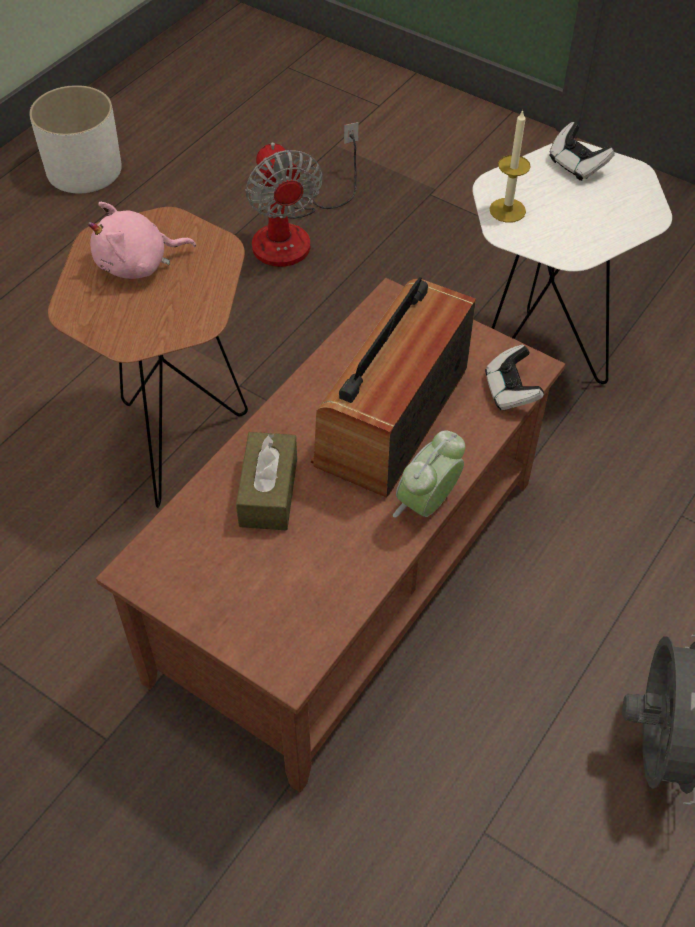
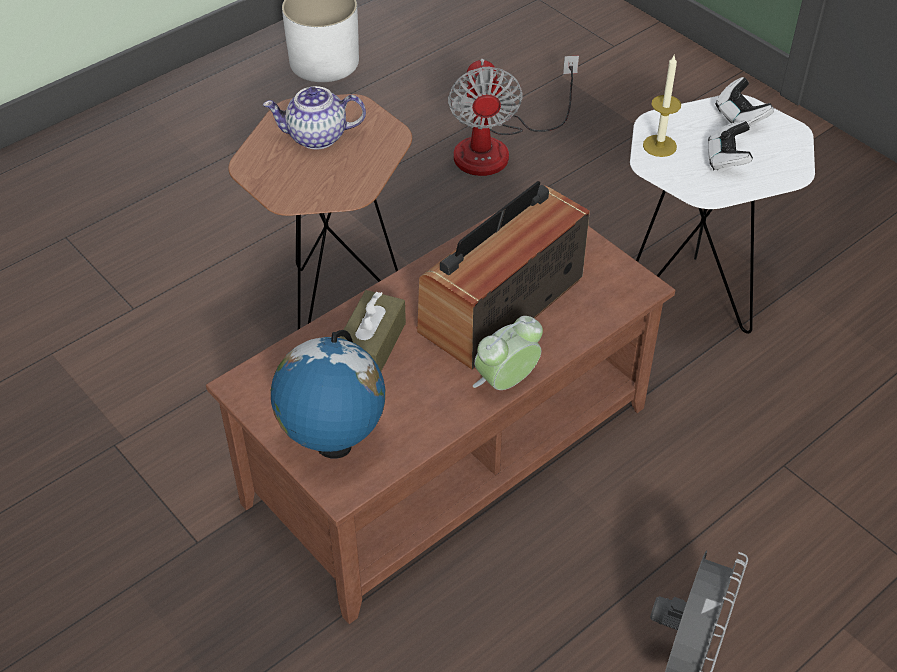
camera: 15 degrees right, 5 degrees down
(138, 264) = (316, 137): pink plush toy -> teapot
(264, 619) = (333, 445): none -> globe
(510, 391) = (615, 303): game controller -> game controller (727, 159)

